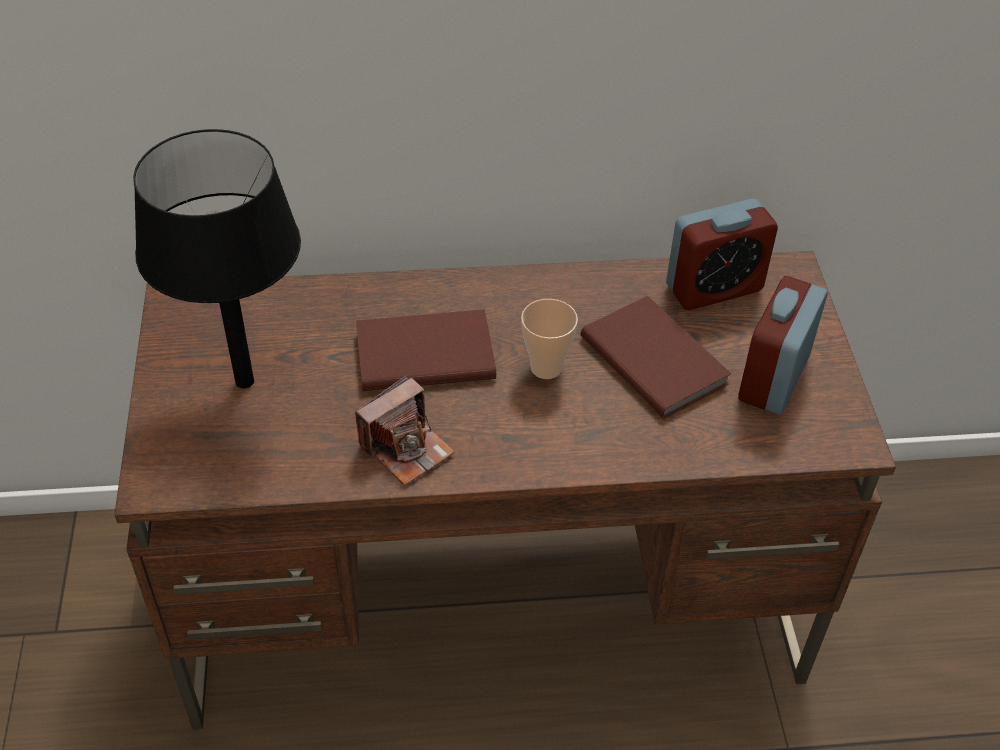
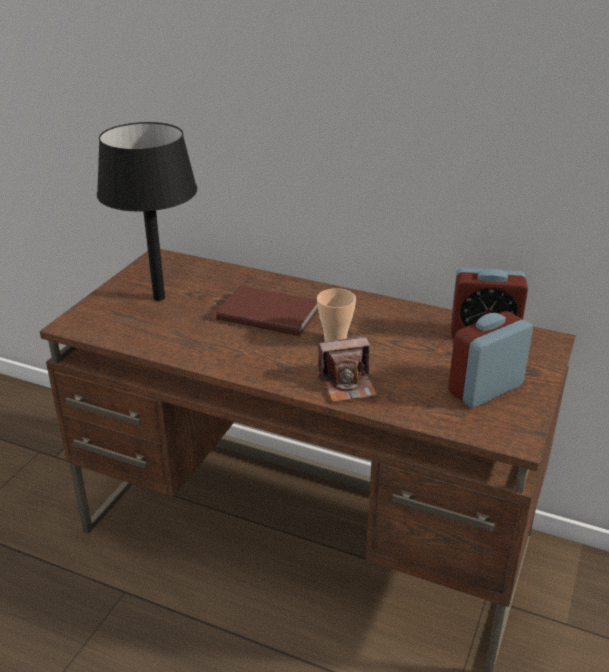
camera: 30 degrees right, 15 degrees down
(406, 448) = (216, 350): camera -> camera (347, 385)
(655, 358) = (410, 355): brown book -> none

